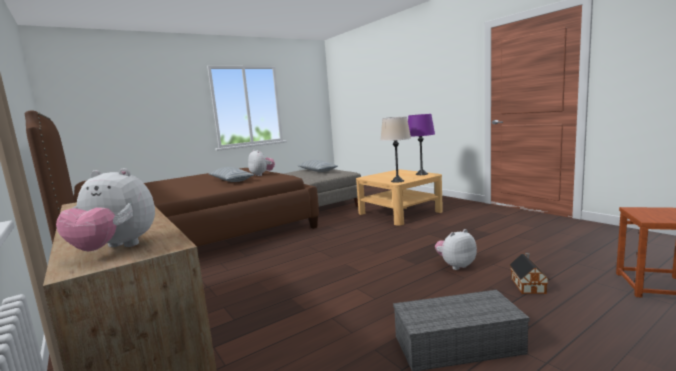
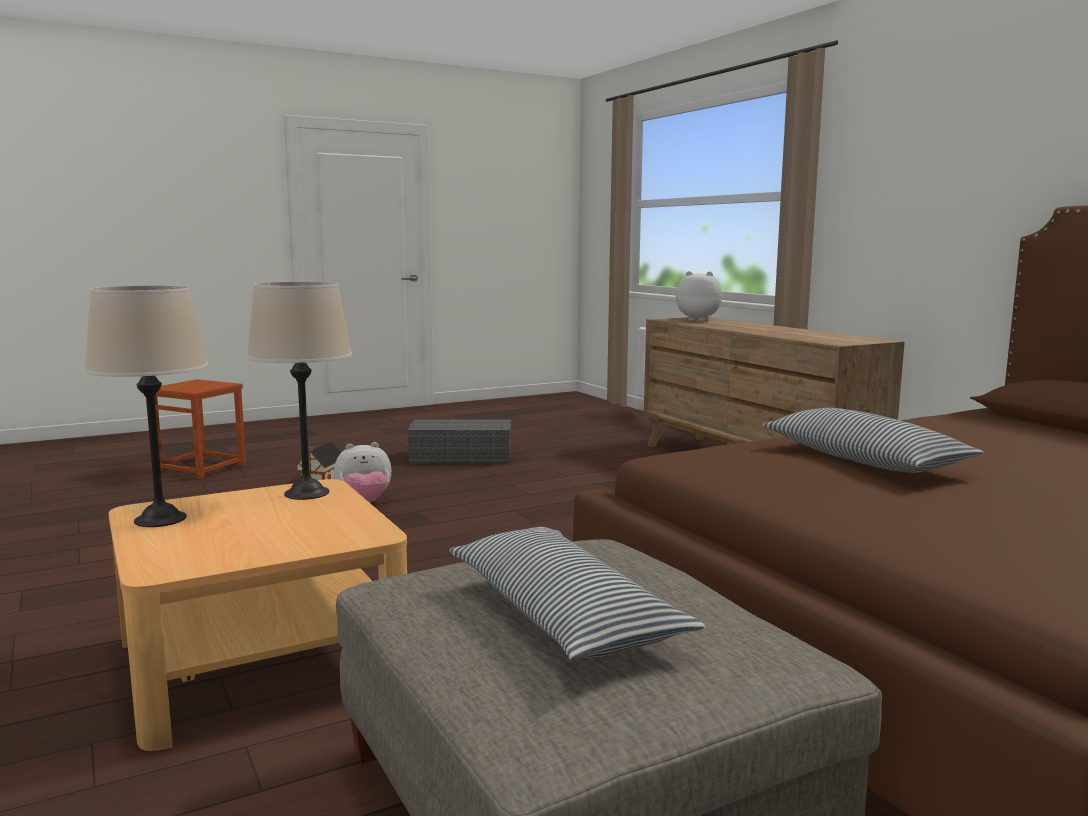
camera: 175 degrees left, 0 degrees up
(262, 174) = (790, 484): plush toy -> none
(421, 174) = (161, 519): purple table lamp -> beige table lamp

